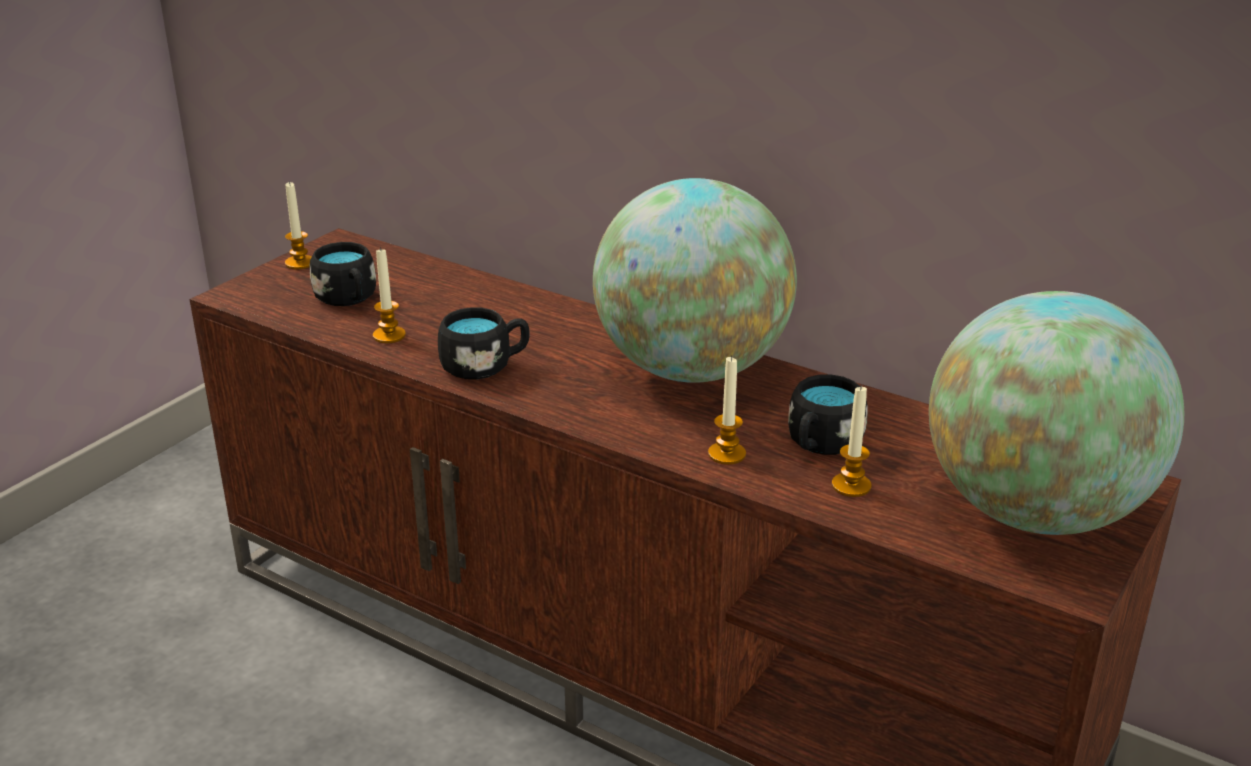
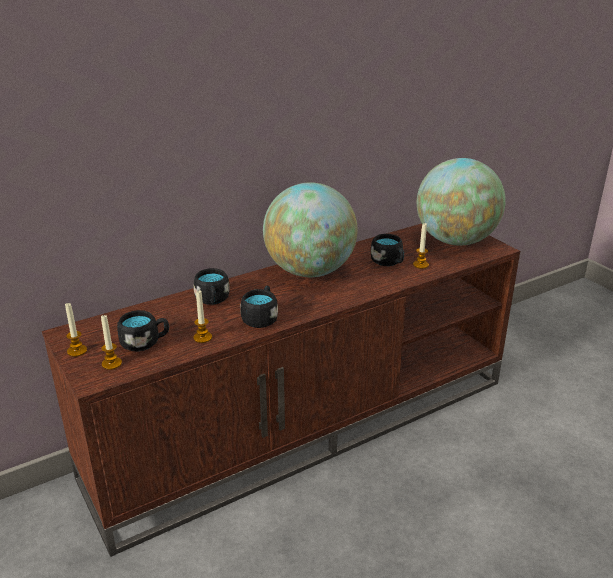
camera: 65 degrees left, 0 degrees up
(509, 312) = (212, 300): none -> black mug
(727, 454) = (382, 281): candle -> candle (111, 364)

